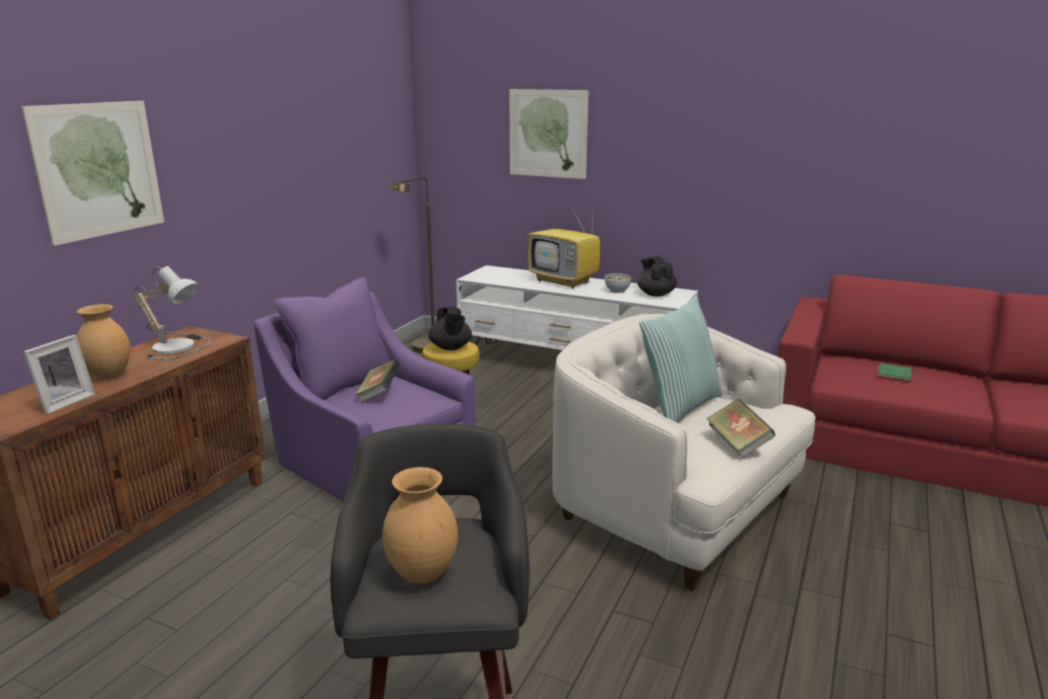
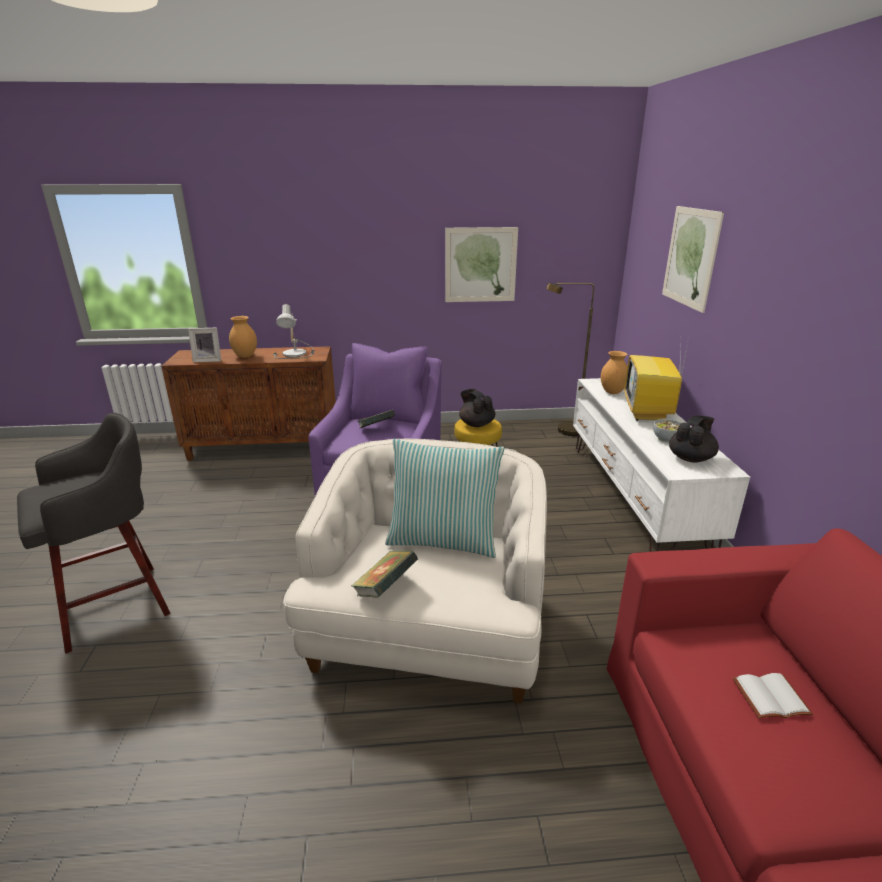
camera: 60 degrees right, 5 degrees up
(98, 170) = (299, 242): picture -> picture (480, 265)
(421, 574) = (58, 490): brown vase -> brown vase (612, 392)
(451, 348) = (476, 424): black teapot -> black teapot turned 105 degrees clockwise
(895, 374) = (770, 699): green book -> white book

